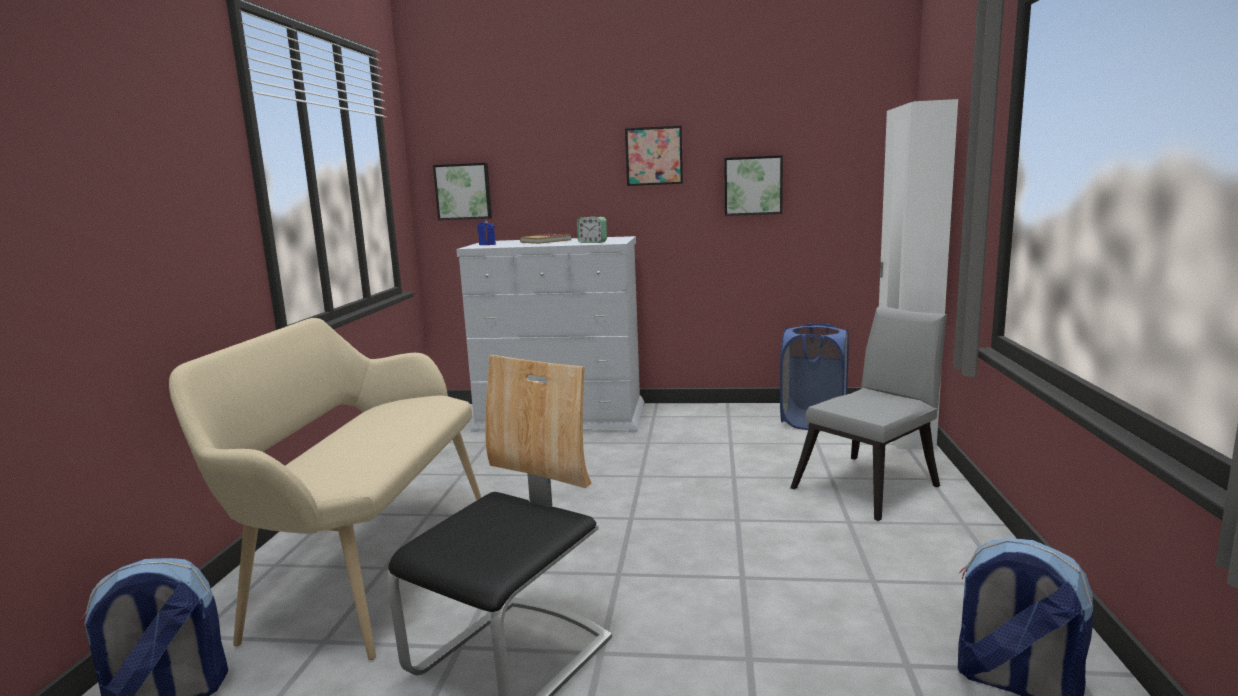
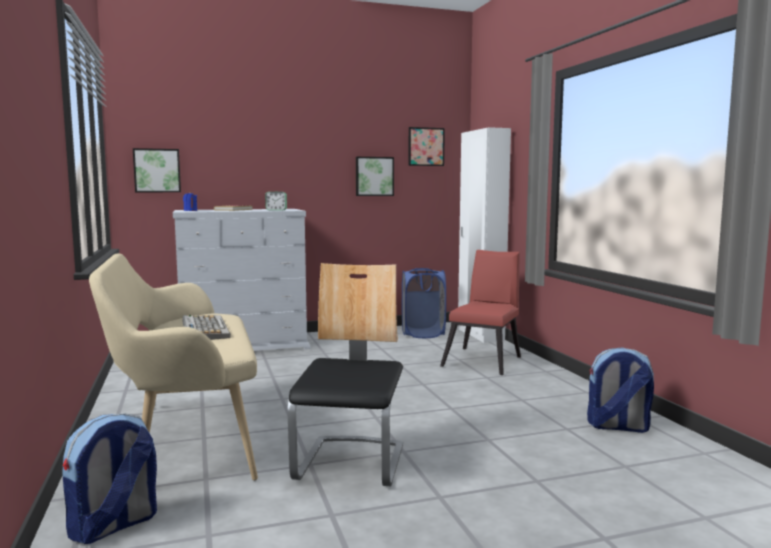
camera: 25 degrees left, 5 degrees down
(386, 426) = (204, 329): none -> keyboard
(654, 156) = (307, 152): picture -> picture (426, 146)
(872, 485) = (485, 360): grey chair -> red chair

